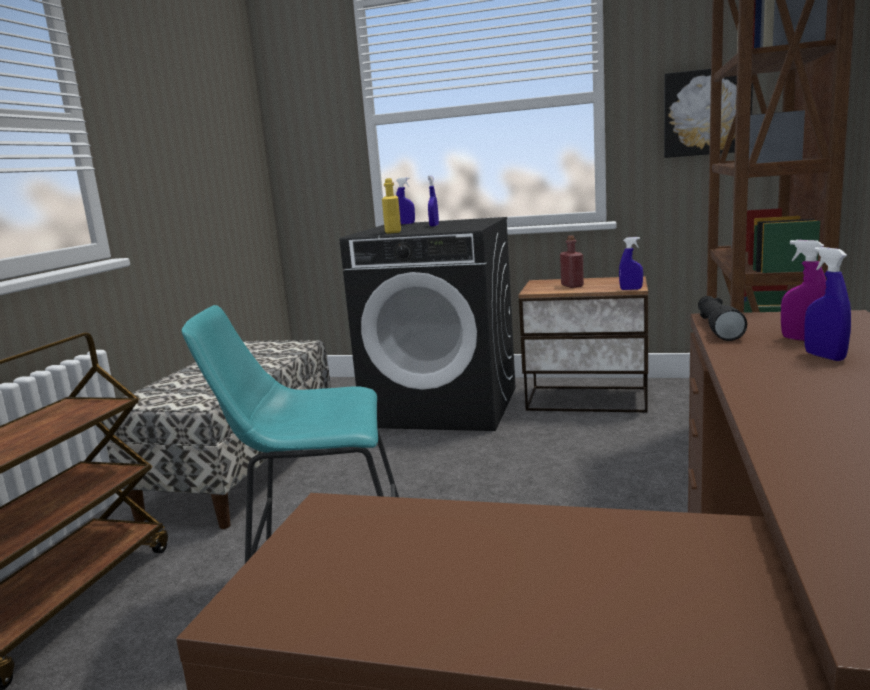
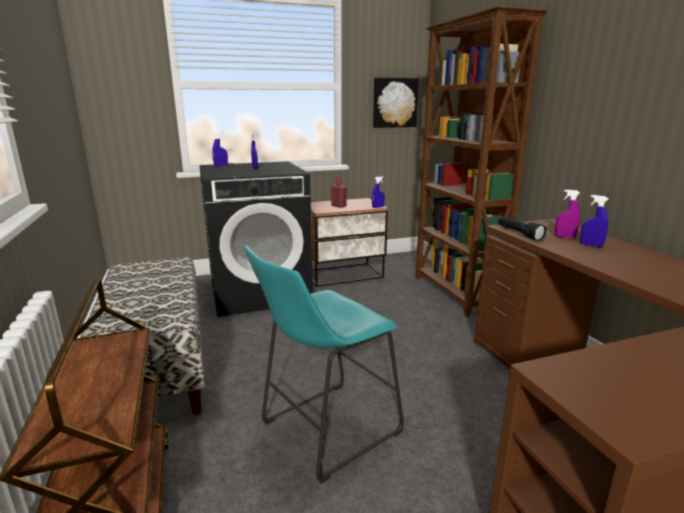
camera: 35 degrees left, 5 degrees up
(393, 232) = (238, 174): yellow bottle -> none

